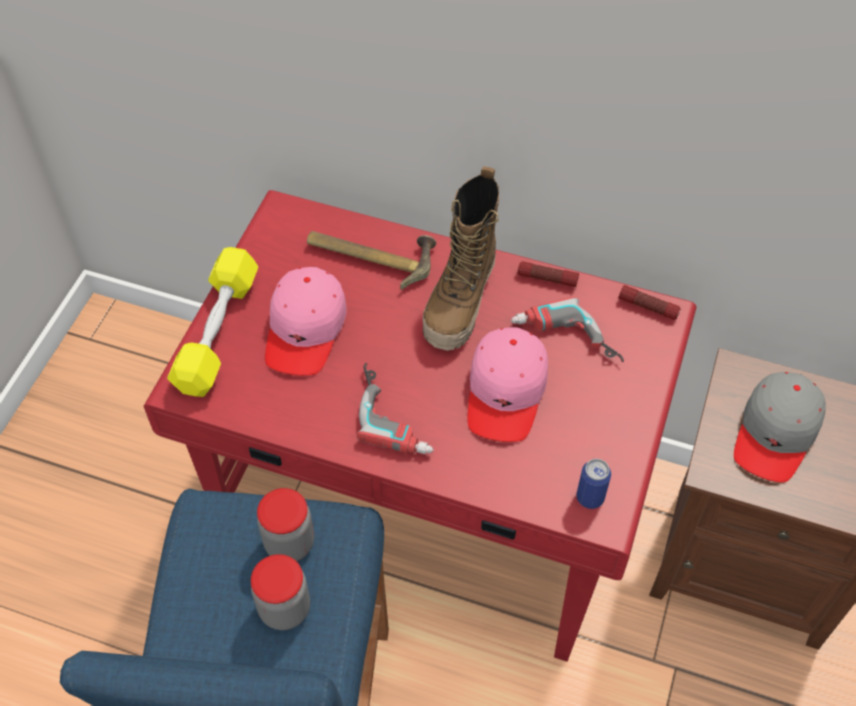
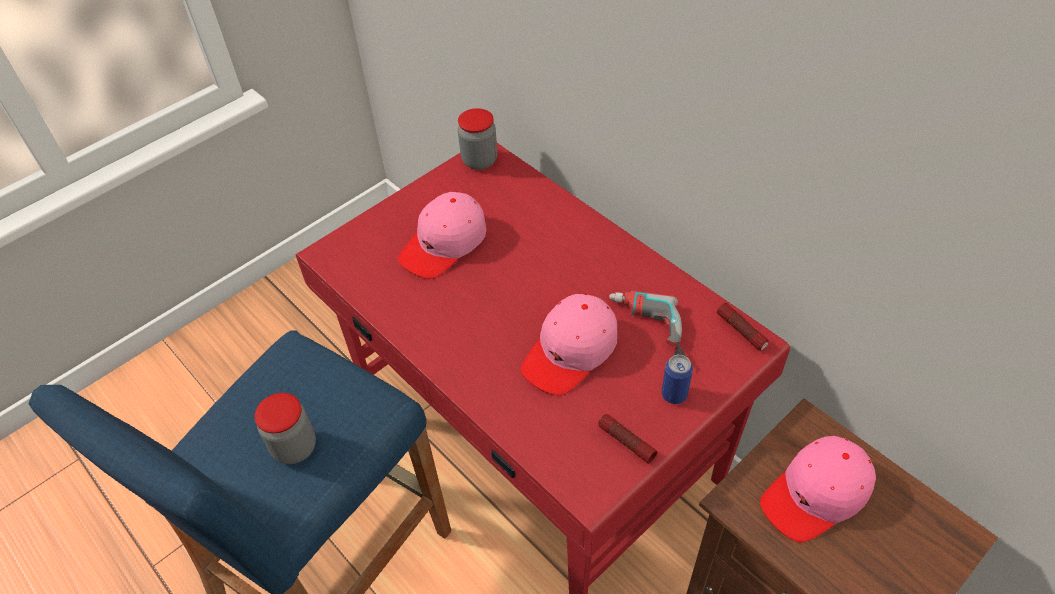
camera: 30 degrees right, 5 degrees down
(217, 332) = (379, 222): yellow dumbbell -> none
(289, 543) = (332, 399): jar -> jar (479, 160)
(371, 255) = (531, 207): hammer -> none
(397, 413) = (471, 333): power drill -> none
(460, 303) = (578, 268): boot -> none
(547, 279) = (664, 276): flashlight -> flashlight (626, 442)
(590, 497) = (587, 468): can -> can (674, 395)
(776, 433) = (816, 495): grey cap -> pink cap

